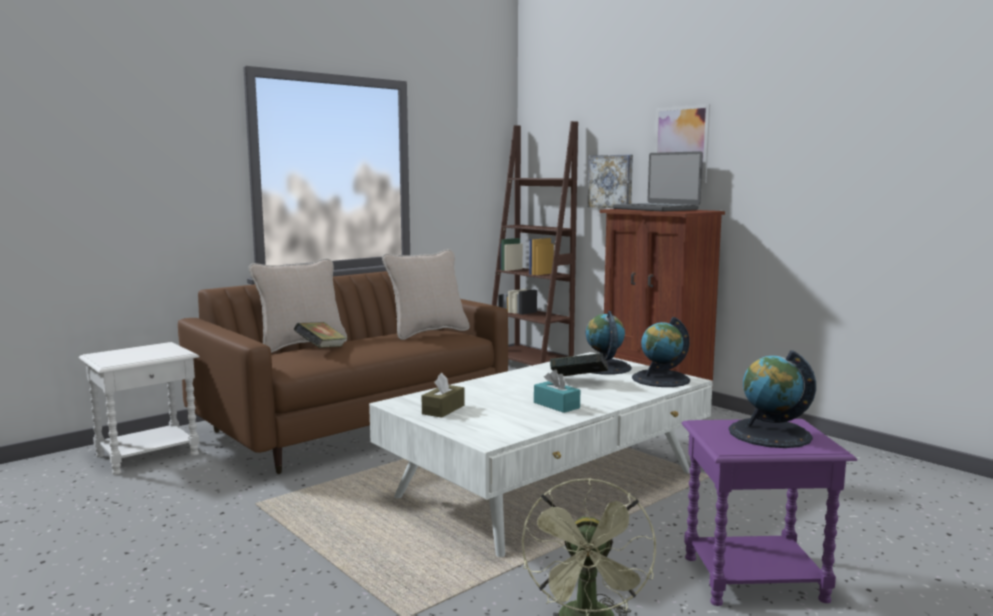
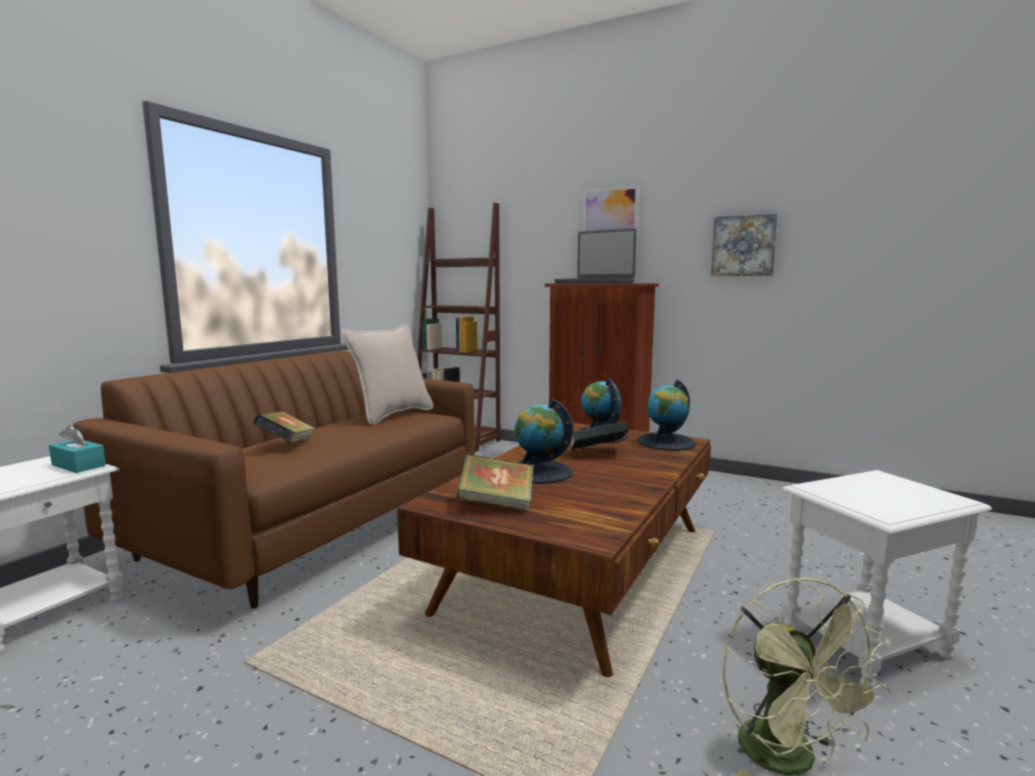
camera: 20 degrees left, 0 degrees up
(301, 345) = (247, 441): beige pillow -> none
(443, 409) = (496, 504): brown tissue box -> book
(550, 485) = (581, 568): white coffee table -> brown coffee table
(556, 405) = (610, 482): turquoise tissue box -> turquoise tissue box (78, 465)
(611, 181) = (536, 260): picture -> picture (743, 246)
(755, 579) = (867, 644): purple side table -> white side table
(769, 434) = (885, 491): globe -> globe (538, 472)

